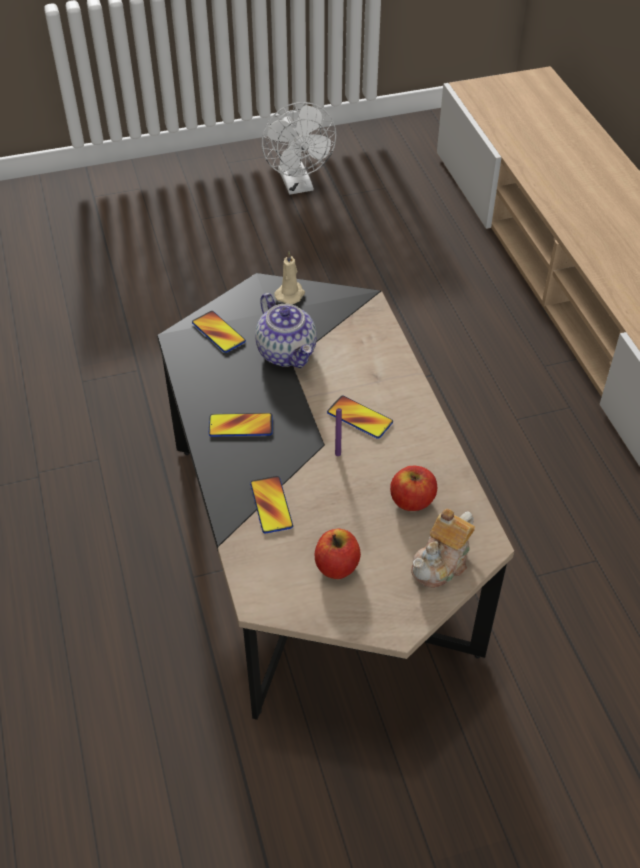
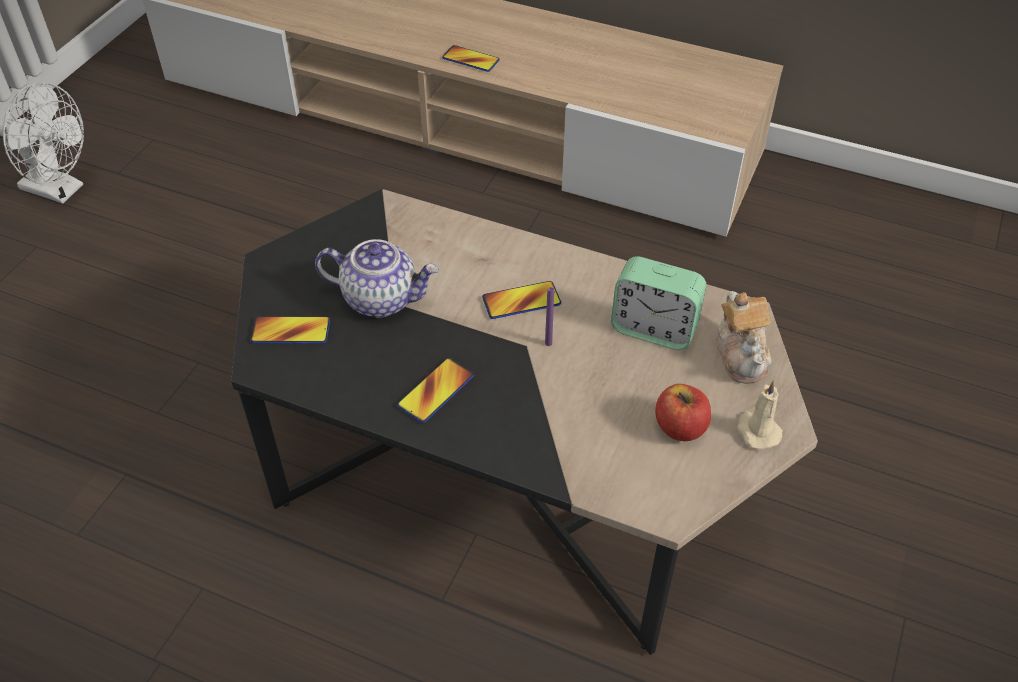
camera: 50 degrees left, 0 degrees up
(271, 505) = (561, 430): phone -> phone (470, 60)
(290, 294) = (307, 248): beige candle -> beige candle (757, 431)
(412, 500) = (654, 329): apple -> alarm clock

